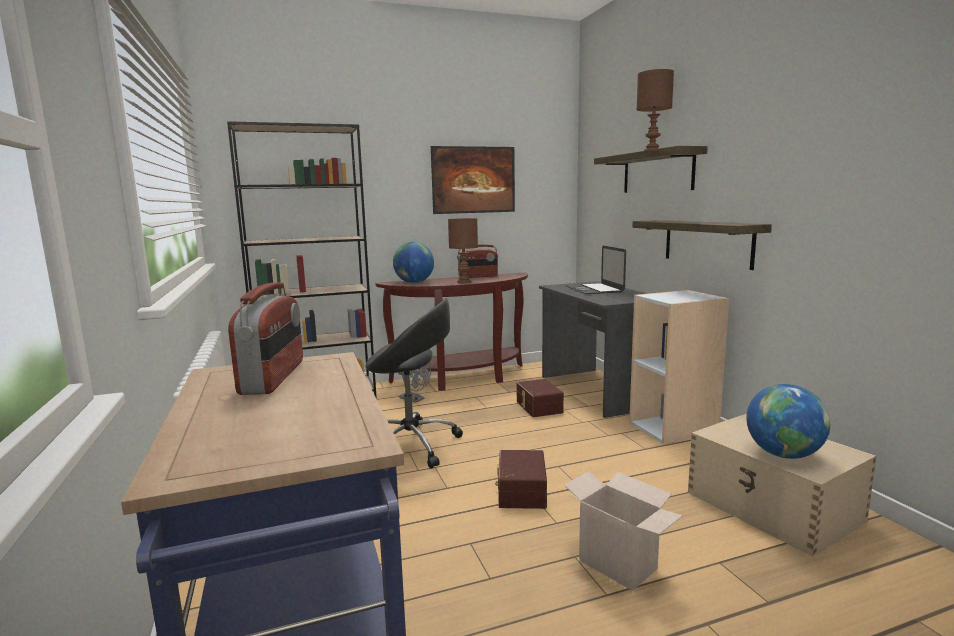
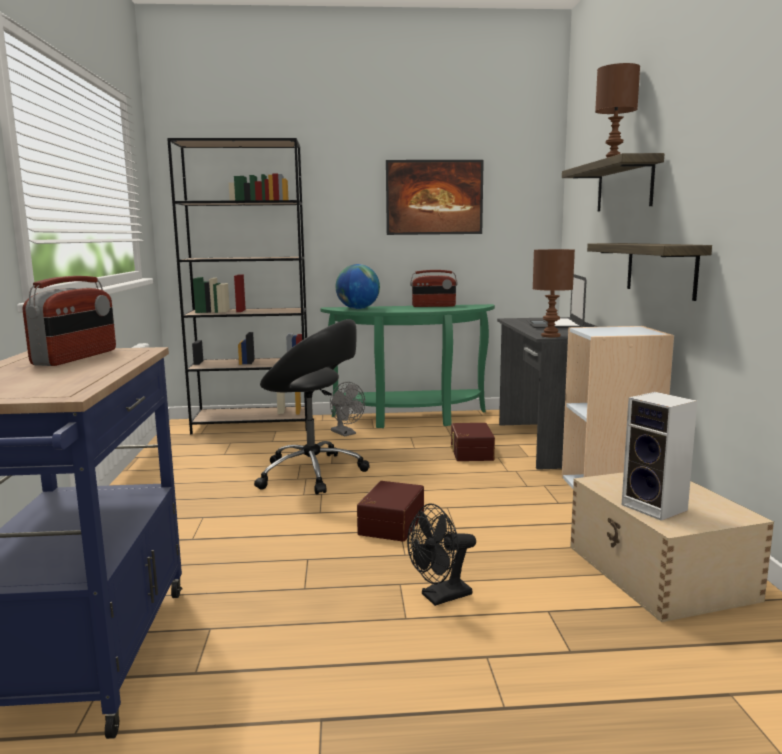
camera: 15 degrees right, 0 degrees up
(463, 378) = (410, 419): brown console table -> green console table
(464, 282) = (409, 310): brown table lamp -> brown table lamp (550, 336)
(620, 565) = (440, 597): cardboard box -> black fan
(783, 454) = (657, 508): globe -> speaker

